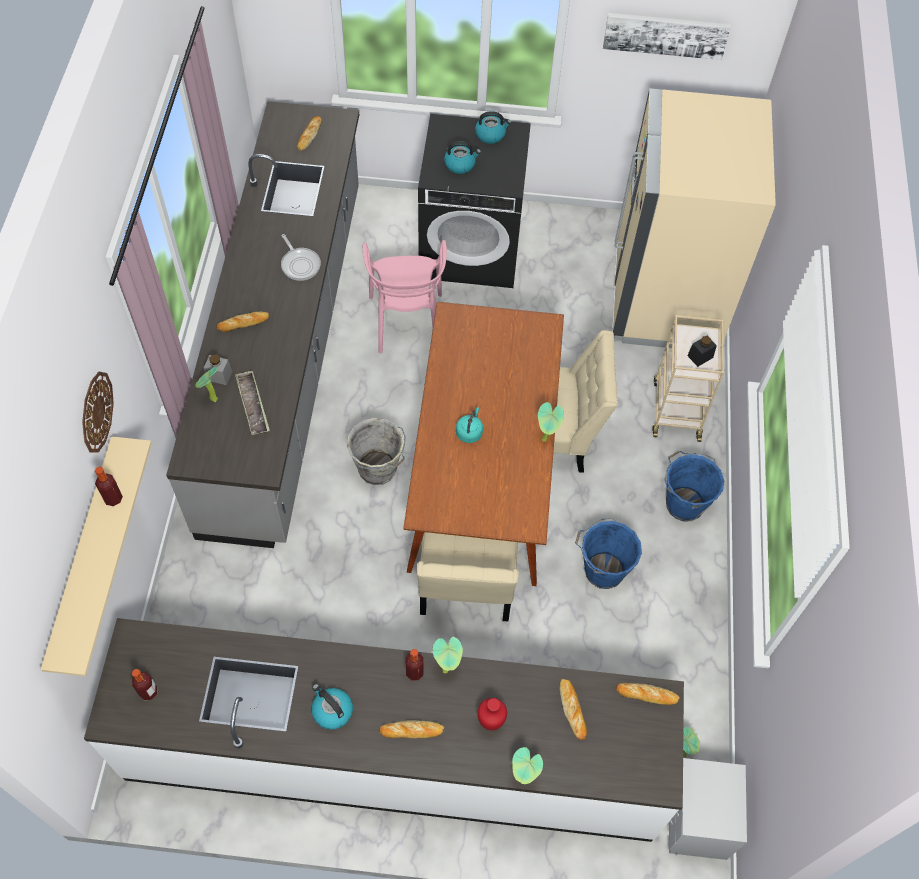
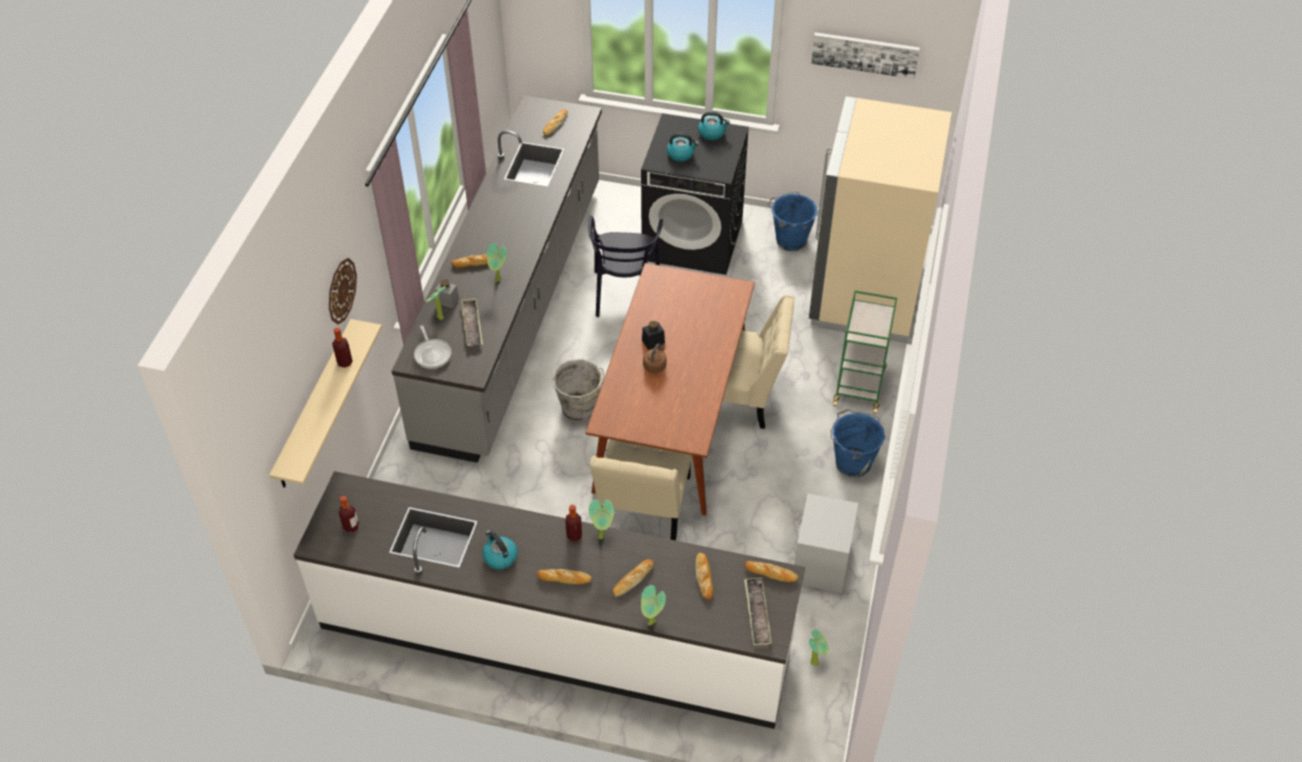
camera: 10 degrees right, 10 degrees down
(300, 264) = (530, 222): frying pan -> frying pan (432, 354)
(406, 321) = (625, 294): pink chair -> black chair
(469, 432) = (655, 365): turquoise kettle -> brown kettle
(491, 722) = (633, 579): red vase -> bread
(546, 439) = (721, 376): potted plant -> potted plant (498, 280)
(602, 570) = (768, 509): blue bucket -> blue bucket (790, 240)
(640, 751) = (757, 614): none -> tray
(676, 409) = (859, 385): beige cart -> green cart
(697, 819) = (819, 716): grey nightstand -> grey nightstand (821, 563)
(700, 356) = (873, 327): black jar -> black jar (653, 342)

